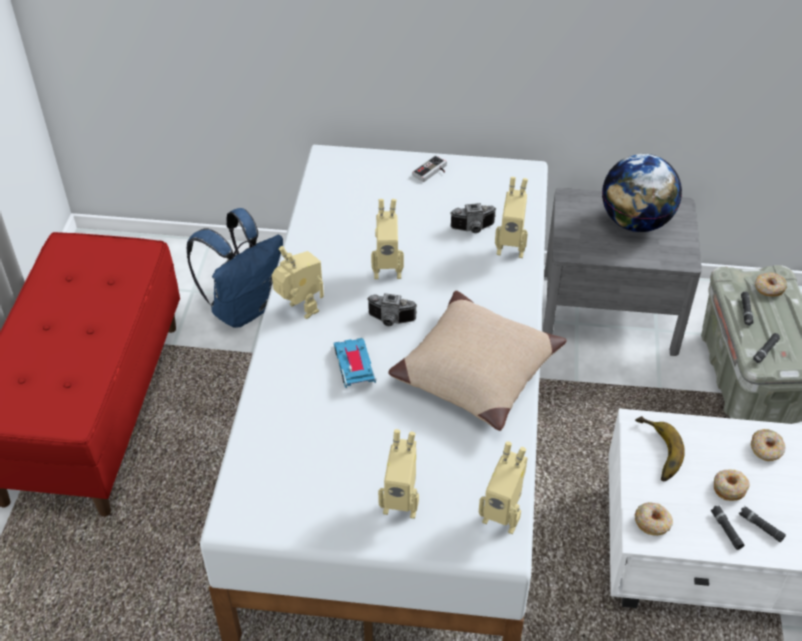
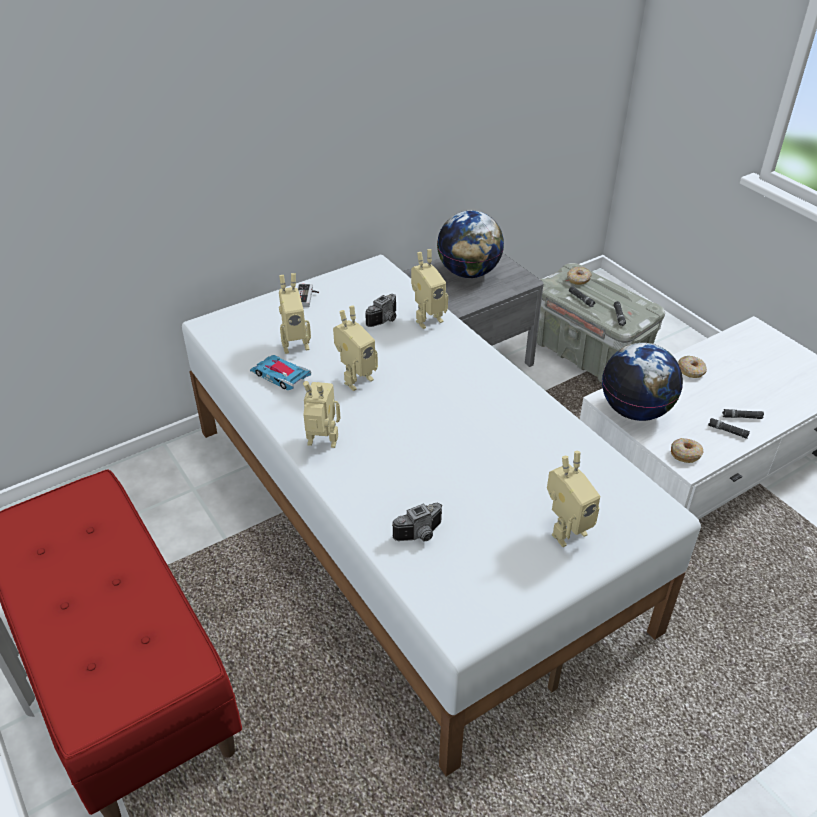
camera: 40 degrees left, 5 degrees down
(243, 308) = (181, 509): blue backpack -> none
(354, 365) = (413, 459): toy car -> toy car (280, 376)
(390, 321) = (402, 413): camera -> camera (421, 535)
(475, 370) = (503, 411): beige pillow -> none
(503, 515) = (639, 493): toy robot -> toy robot (295, 344)
(654, 452) = (635, 410): banana -> globe
(729, 488) = (700, 405): donut -> none

